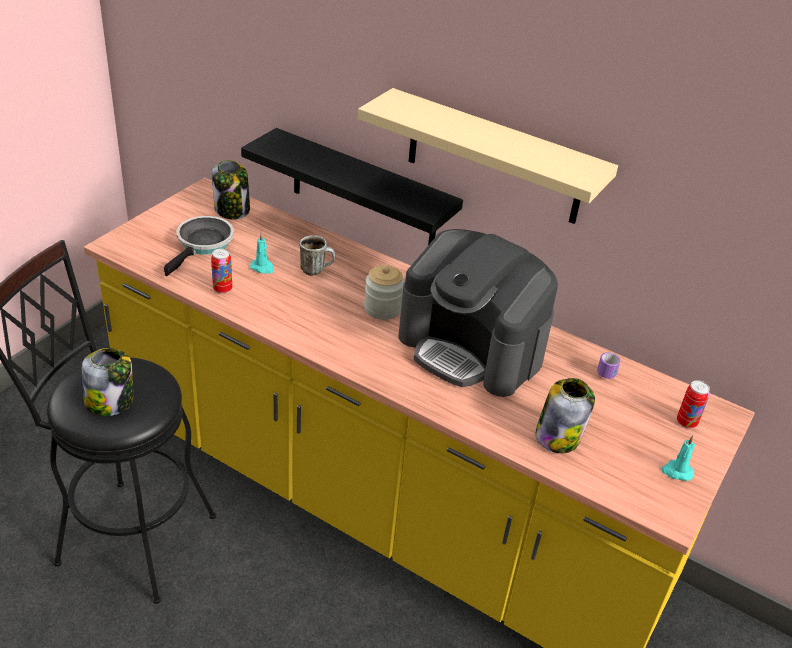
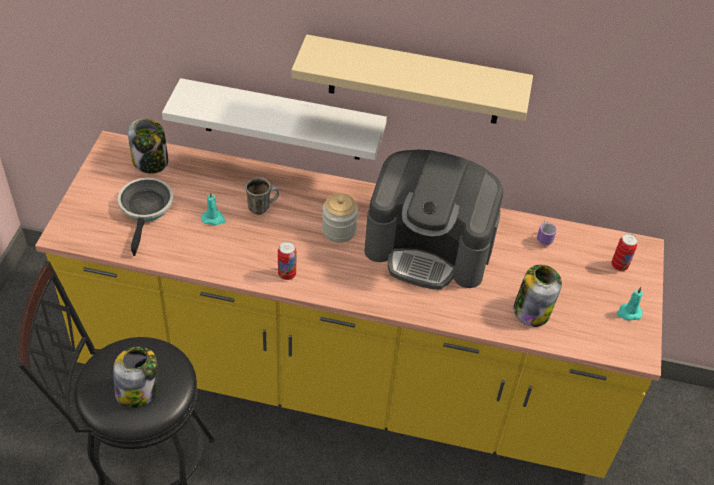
camera: 20 degrees left, 10 degrees up
(222, 289) = (191, 253): can -> can (287, 274)
(363, 191) = (282, 120): black shelf -> white shelf

